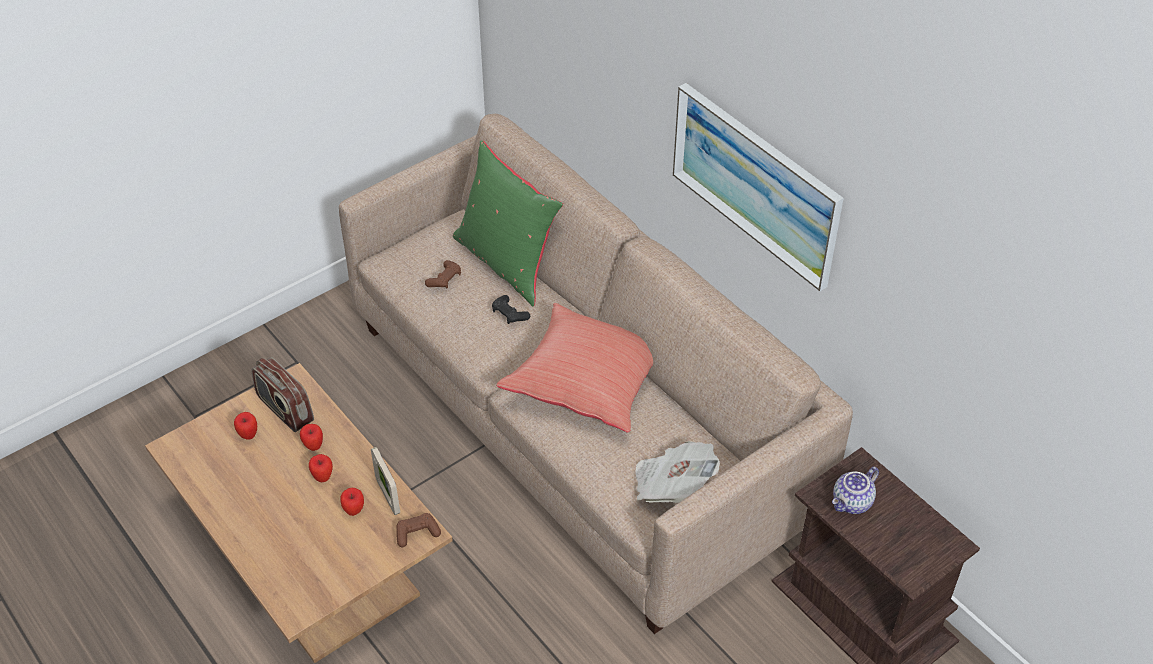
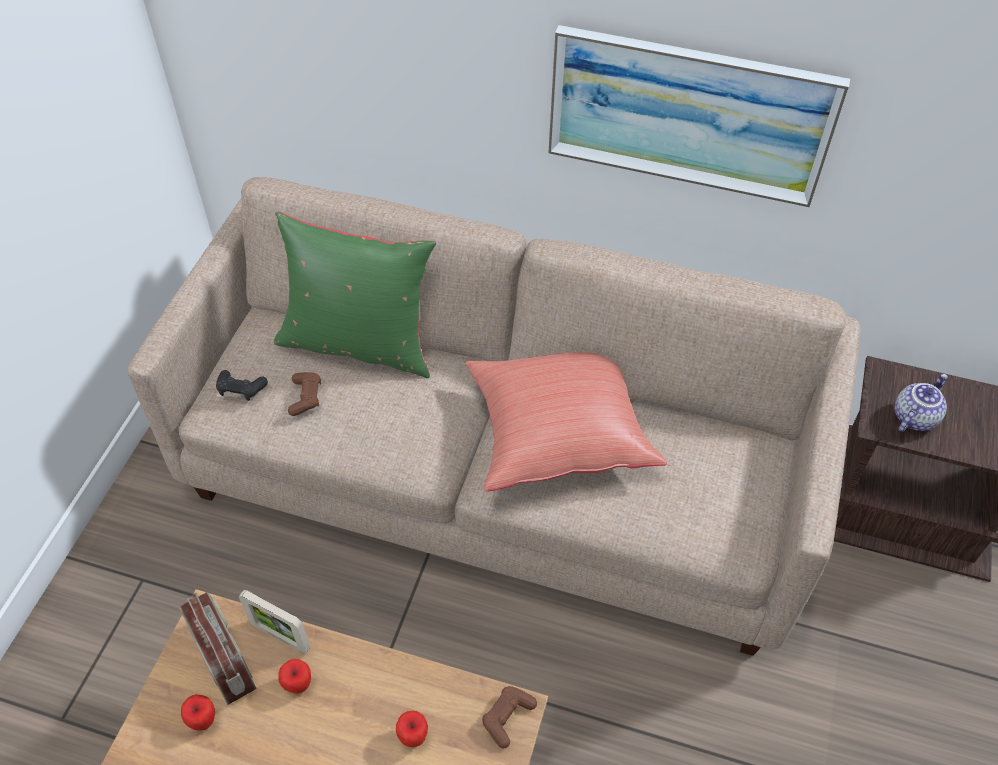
camera: 35 degrees left, 5 degrees up
(285, 410) = (224, 659): radio -> radio turned 135 degrees counterclockwise
(323, 477) = (341, 718): apple -> none
(388, 496) = (437, 693): picture frame -> picture frame (280, 636)
(509, 314) = (413, 400): black game controller -> black game controller (241, 389)
(672, 485) = (737, 496): newspaper -> none
(852, 503) = (913, 416): teapot -> teapot turned 150 degrees counterclockwise

